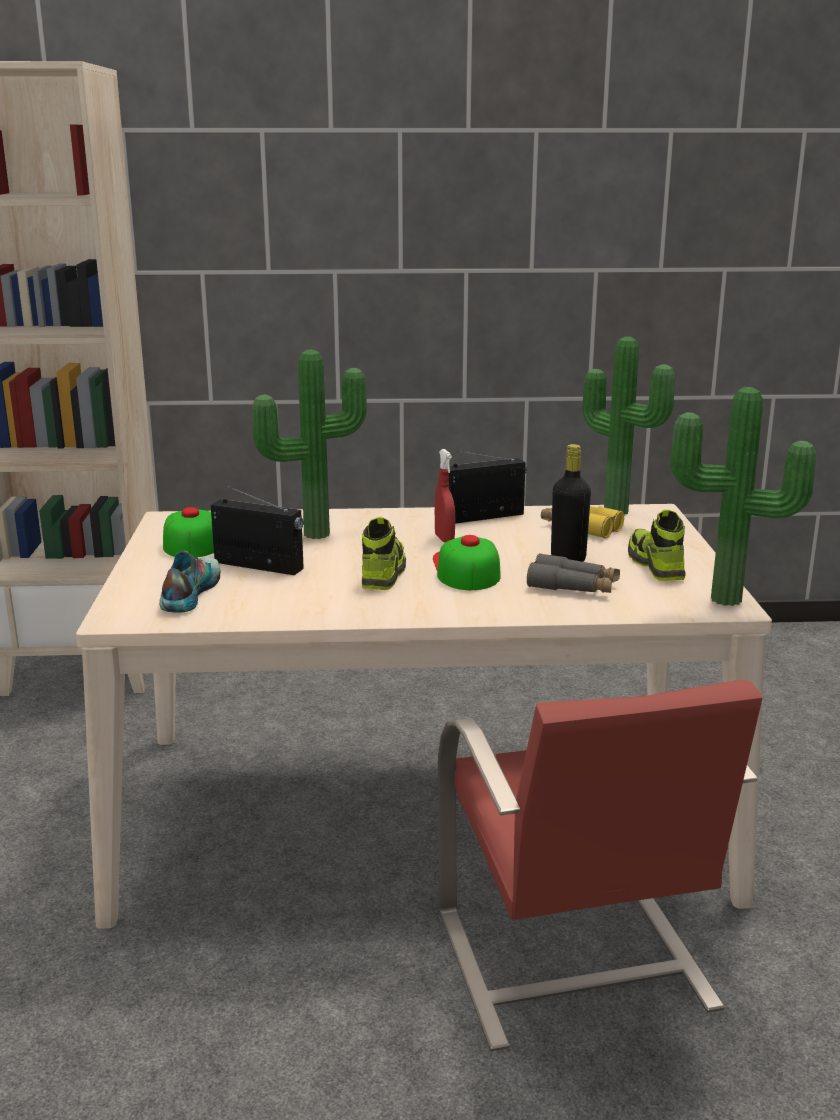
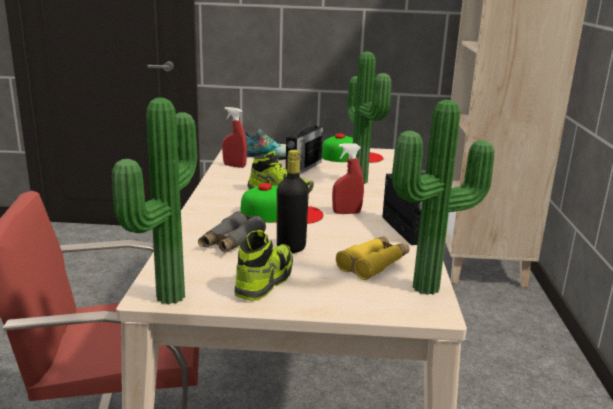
camera: 95 degrees right, 0 degrees up
(255, 611) = (234, 166): none -> red spray bottle
(655, 565) = (264, 281): shoe -> shoe turned 60 degrees counterclockwise

